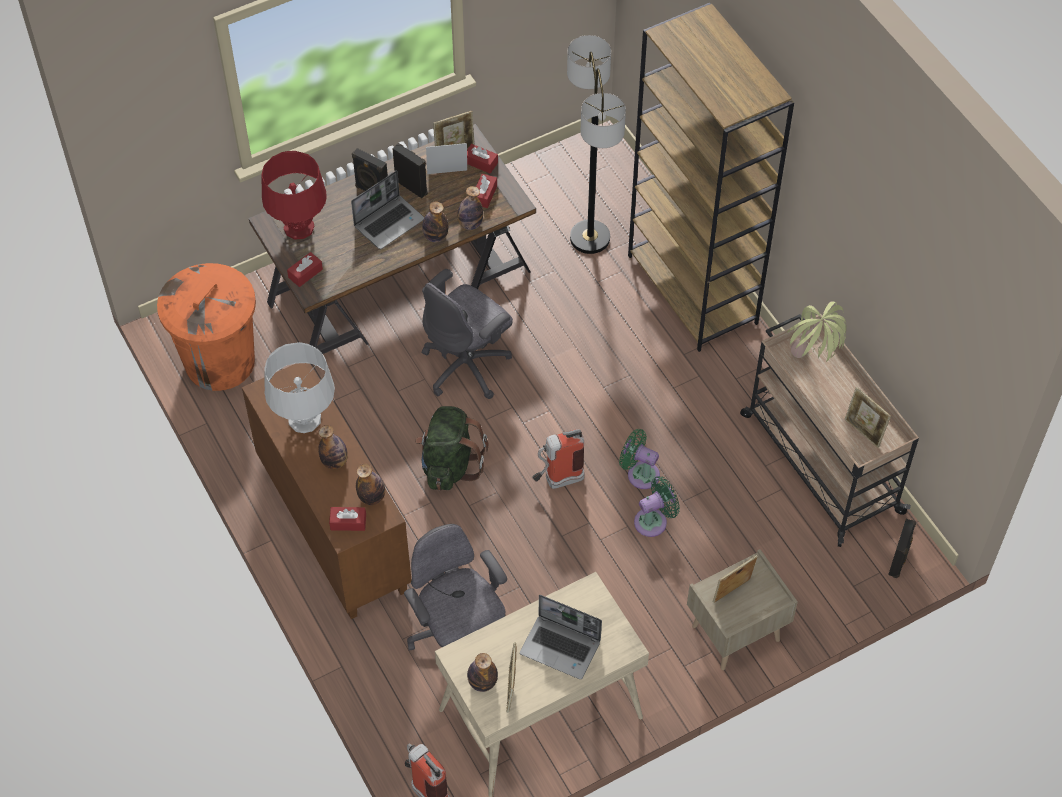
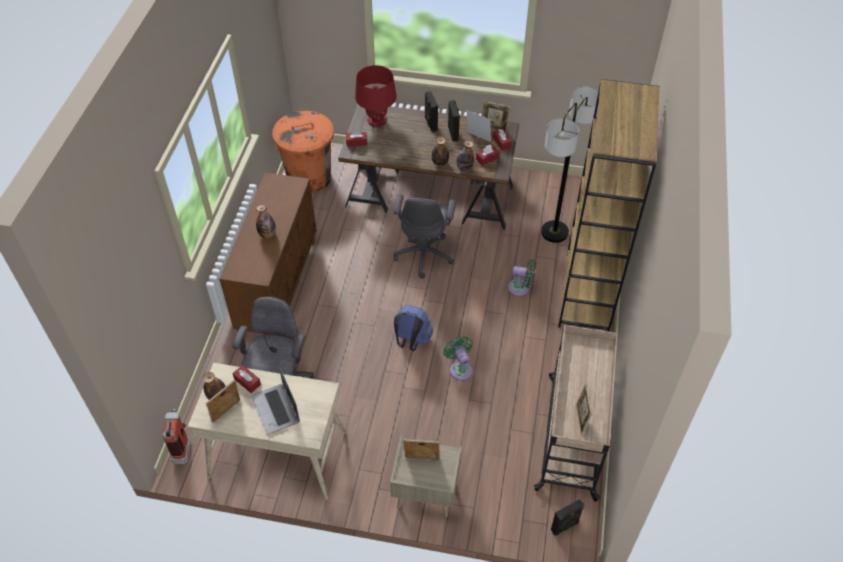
camera: 40 degrees right, 5 degrees down
(304, 419) = (276, 205): grey table lamp -> none
(348, 522) = (241, 267): red tissue box -> red tissue box (247, 382)
(372, 497) = (265, 263): bottle -> none
(389, 222) = (423, 143): laptop -> none
(449, 465) = (365, 296): green backpack -> none
(467, 365) = (424, 254): grey office chair -> grey office chair turned 75 degrees counterclockwise
(557, 480) = (411, 341): fire extinguisher -> blue backpack
(654, 521) = (442, 398): green fan -> green fan (521, 288)
(811, 367) = (585, 361): potted plant -> none

